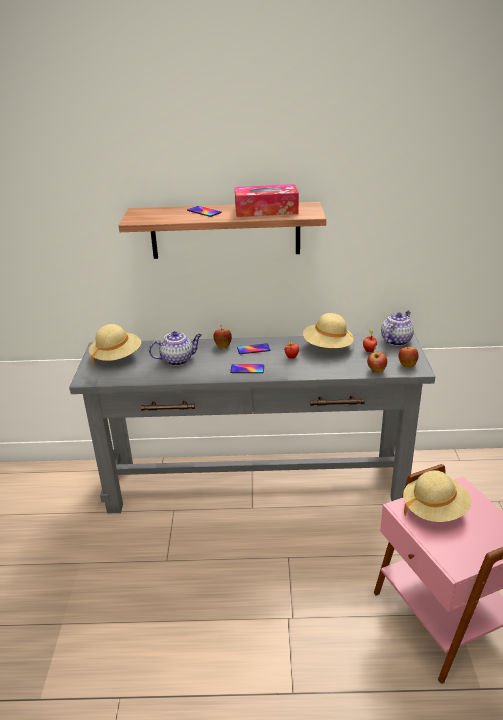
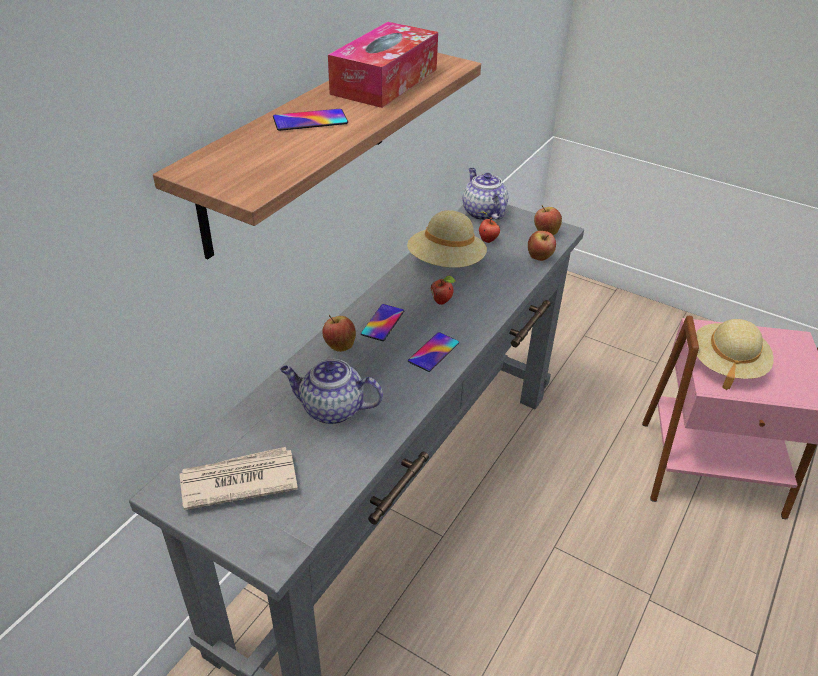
camera: 60 degrees left, 10 degrees up
(116, 357) = (238, 481): beige hat -> newspaper
(178, 360) = (331, 409): teapot -> teapot turned 90 degrees counterclockwise

